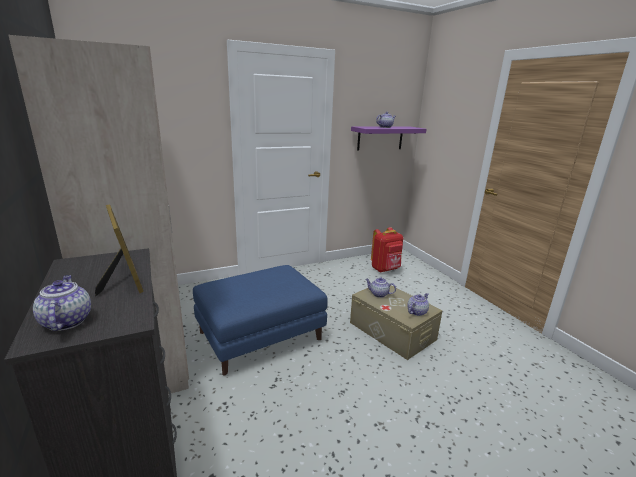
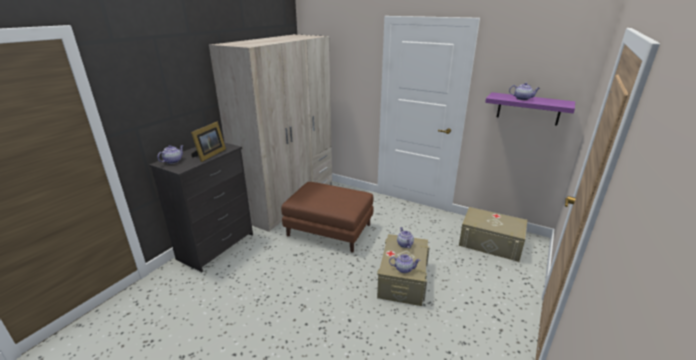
camera: 55 degrees right, 5 degrees up
(261, 336) = (330, 230): blue ottoman -> brown ottoman
(385, 269) = (490, 243): red backpack -> beige storage box

